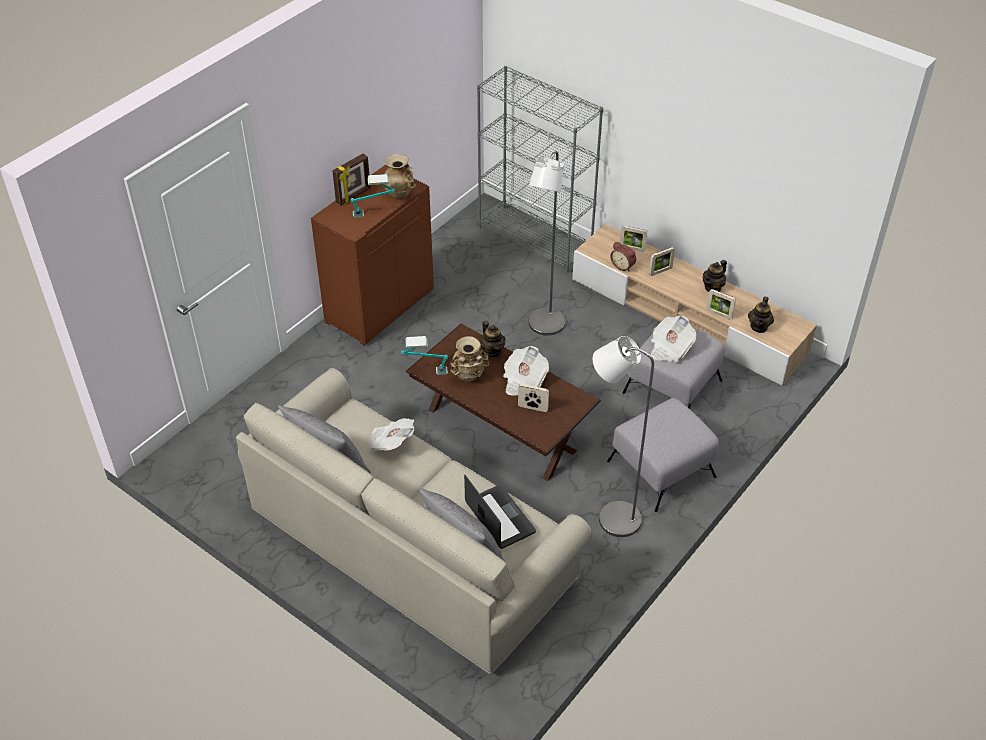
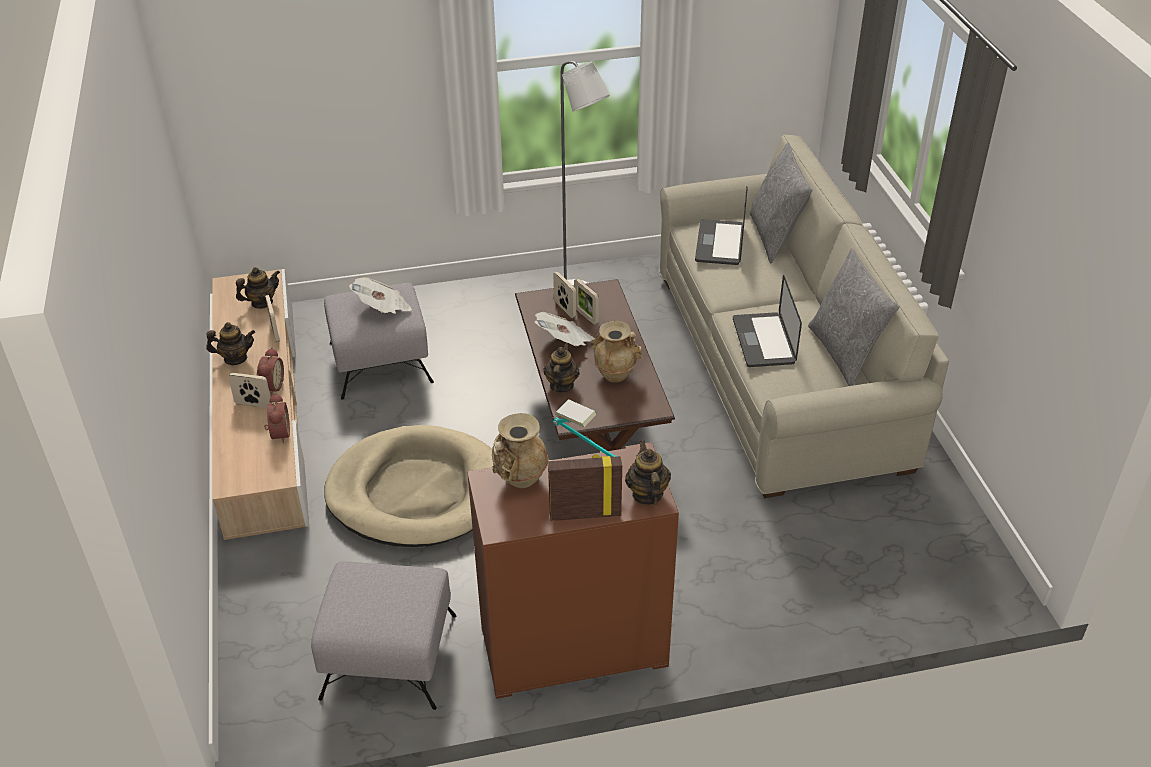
camera: 140 degrees left, 5 degrees down
(333, 217) = (647, 494): none -> teapot
(391, 443) = (763, 341): newspaper -> laptop
(425, 372) = (656, 402): table lamp -> none
(535, 239) = (265, 619): grey bookcase -> none
(544, 327) = (416, 492): grey floor lamp -> beige dog bed
(632, 248) = (237, 448): picture frame -> picture frame (565, 309)
(660, 469) = (490, 309): grey ottoman -> grey ottoman (390, 656)
(668, 285) = (271, 386): none -> alarm clock

